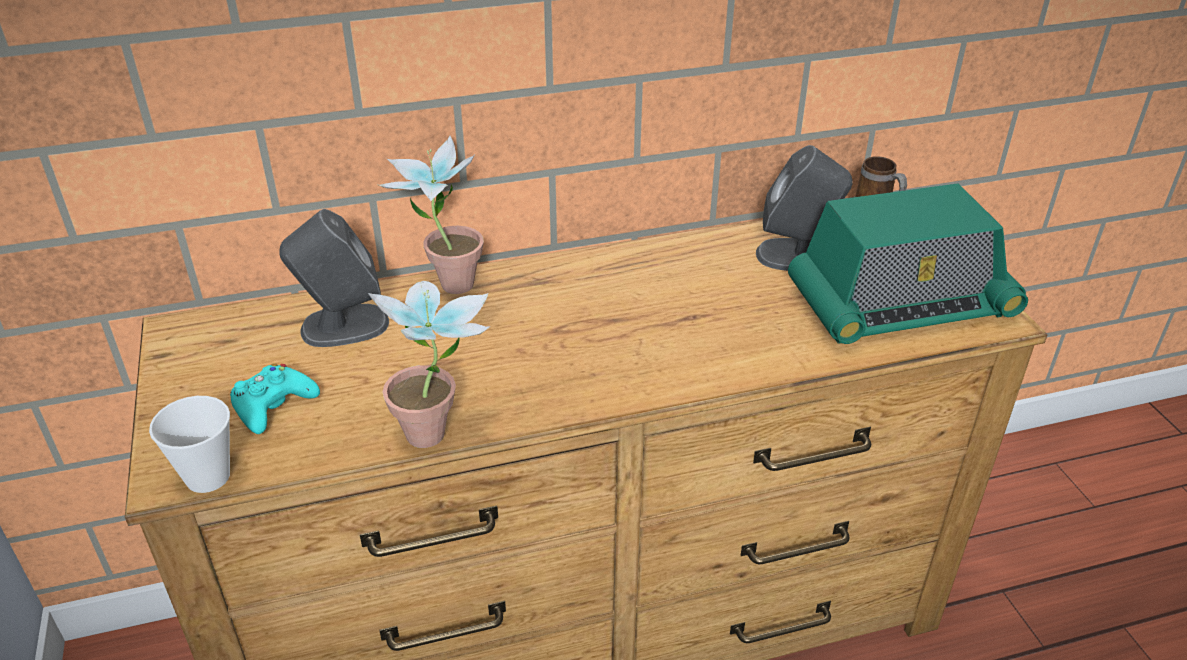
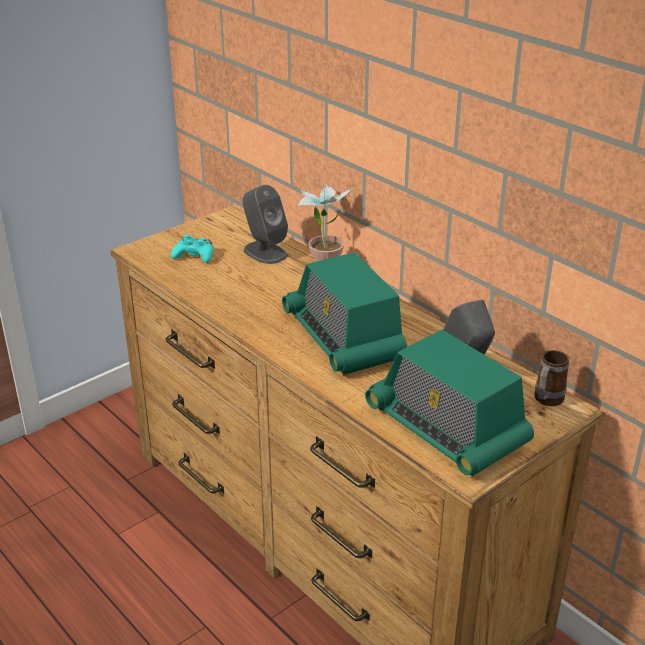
camera: 65 degrees right, 5 degrees down
(208, 477) = (141, 258): cup -> none
(440, 435) = (203, 302): potted plant -> none
(648, 321) = (343, 337): none -> radio

